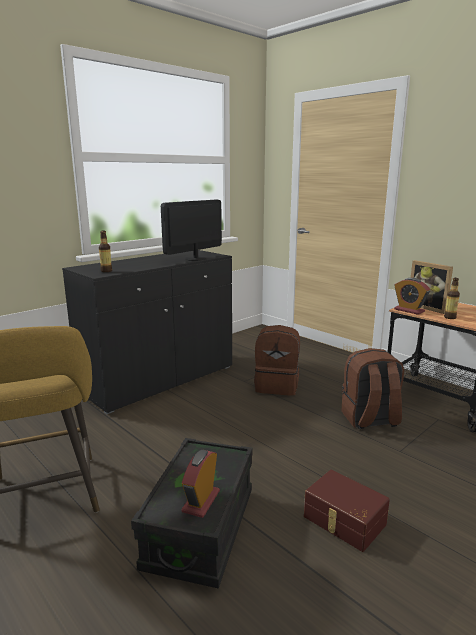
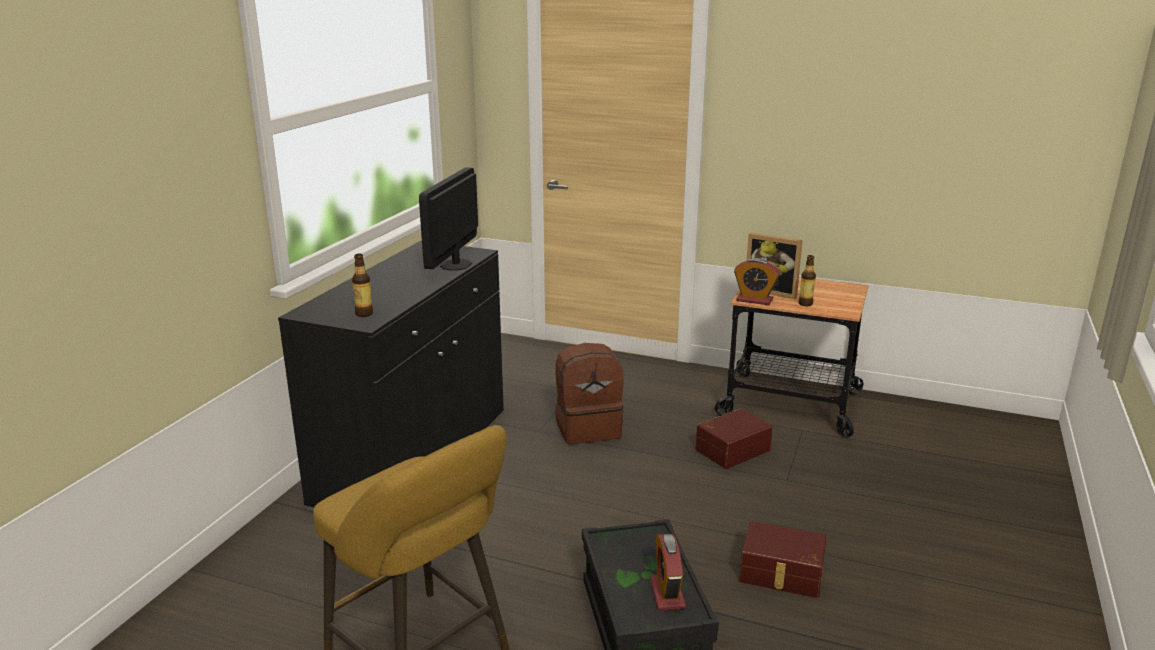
camera: 25 degrees left, 5 degrees up
(369, 420) = (731, 449): brown backpack -> brown storage box

